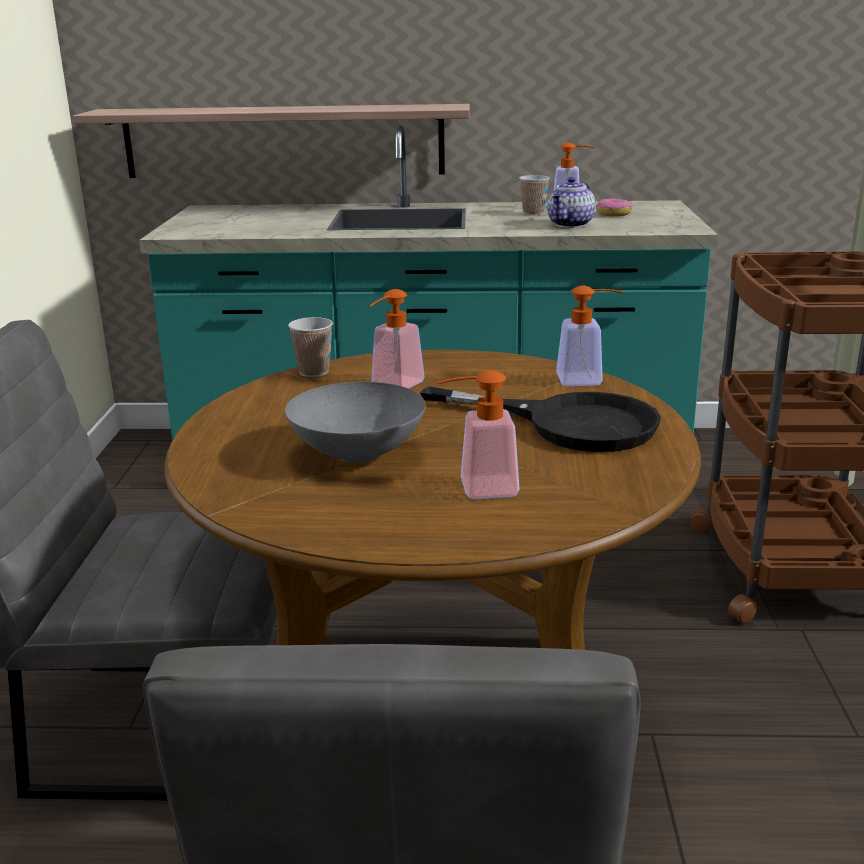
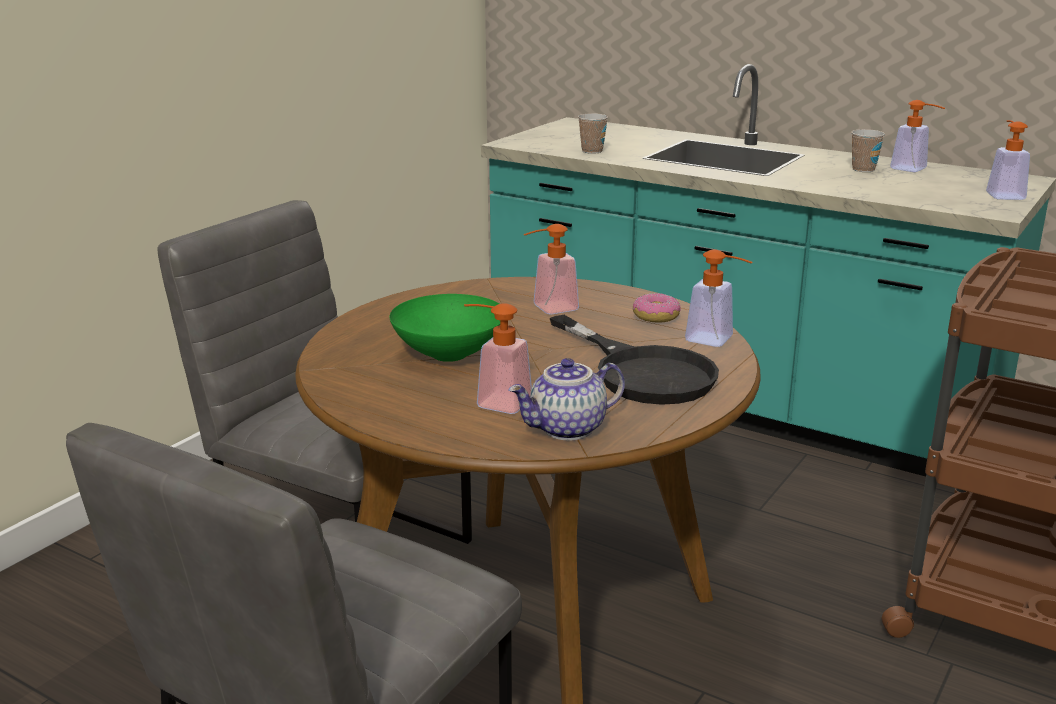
camera: 30 degrees right, 0 degrees up
(283, 141) = (654, 67): shelf -> none
(313, 372) = (506, 284): cup -> cup (592, 151)
(360, 454) = (450, 355): grey bowl -> green bowl
(571, 225) = (879, 188): teapot -> teapot (567, 429)
(613, 214) = (946, 183): donut -> donut (656, 316)
(668, 216) = (1003, 194): none -> soap dispenser

